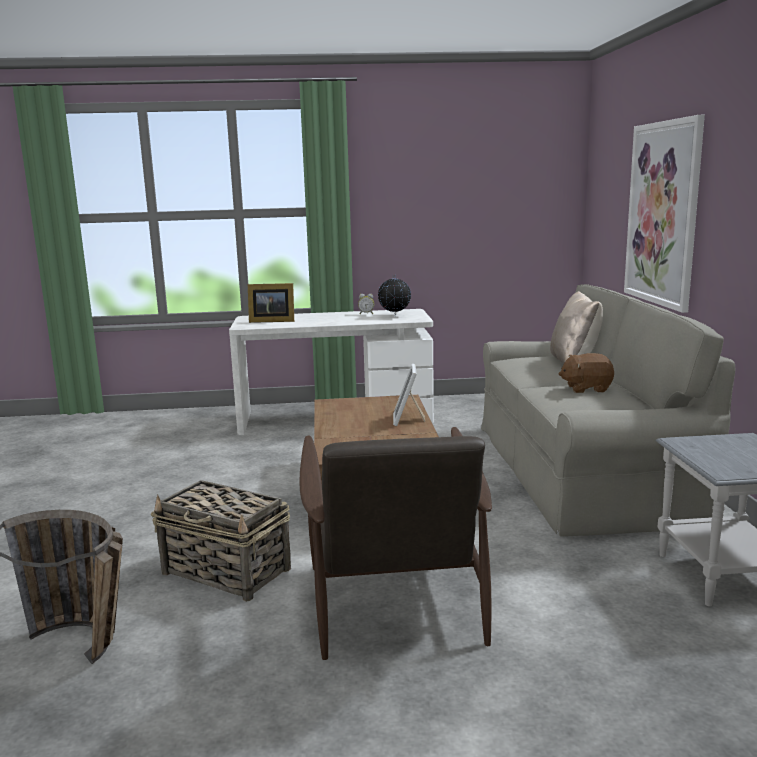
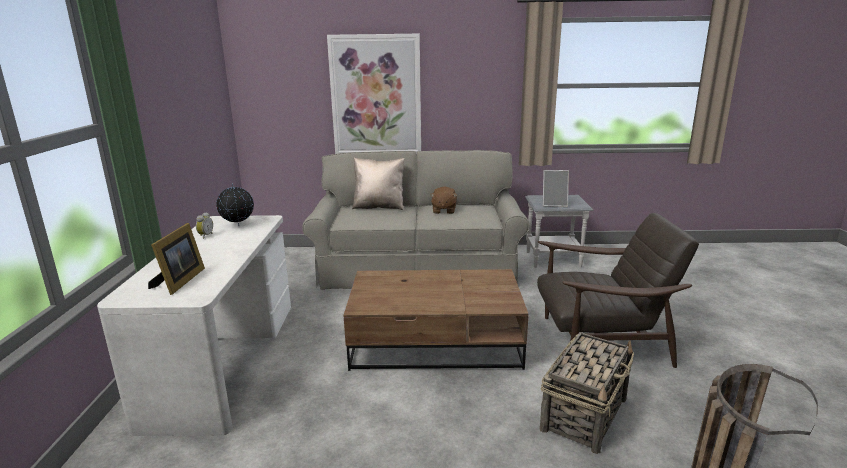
camera: 85 degrees left, 5 degrees up
(407, 420) = (428, 277): picture frame -> picture frame (554, 204)

